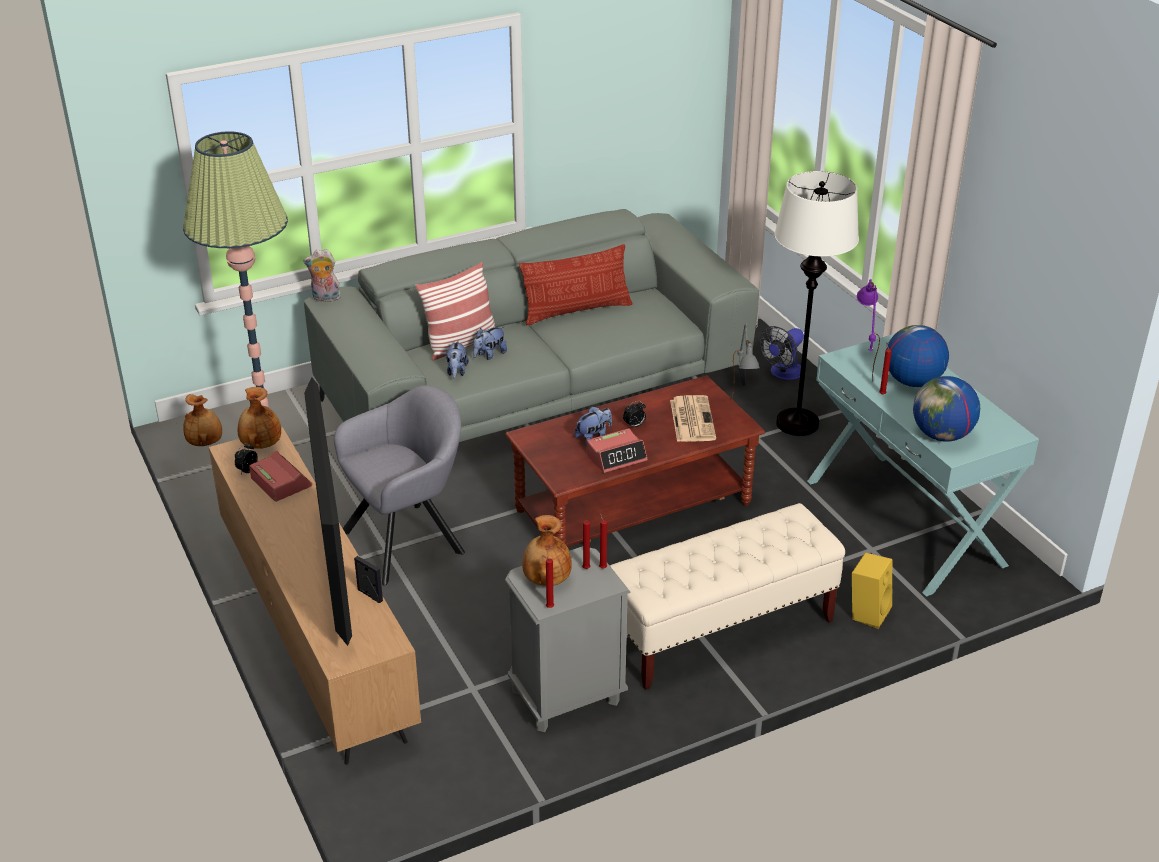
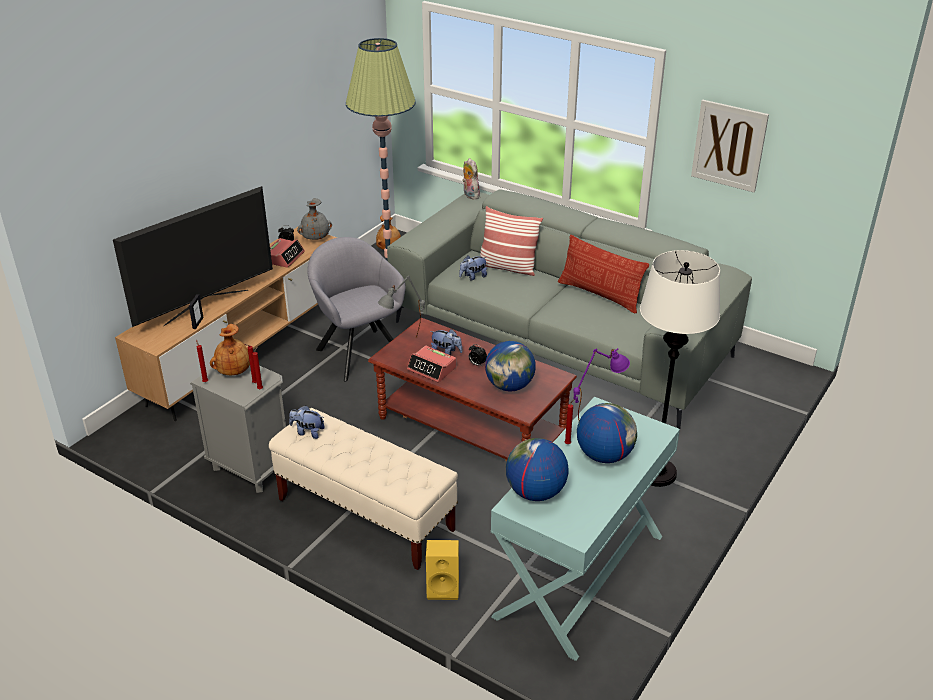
camera: 60 degrees right, 0 degrees up
(260, 445) = (315, 238): brown vase -> grey vase
(409, 540) = (358, 351): grey armchair -> grey armchair turned 150 degrees counterclockwise
(489, 355) = (505, 281): plush toy -> plush toy (307, 432)
(604, 90) = (729, 145): none -> picture
(691, 419) = (510, 386): newspaper -> globe
(742, 412) = (542, 406): grey table lamp -> grey table lamp (404, 345)
(783, 373) = (718, 444): fan -> none

